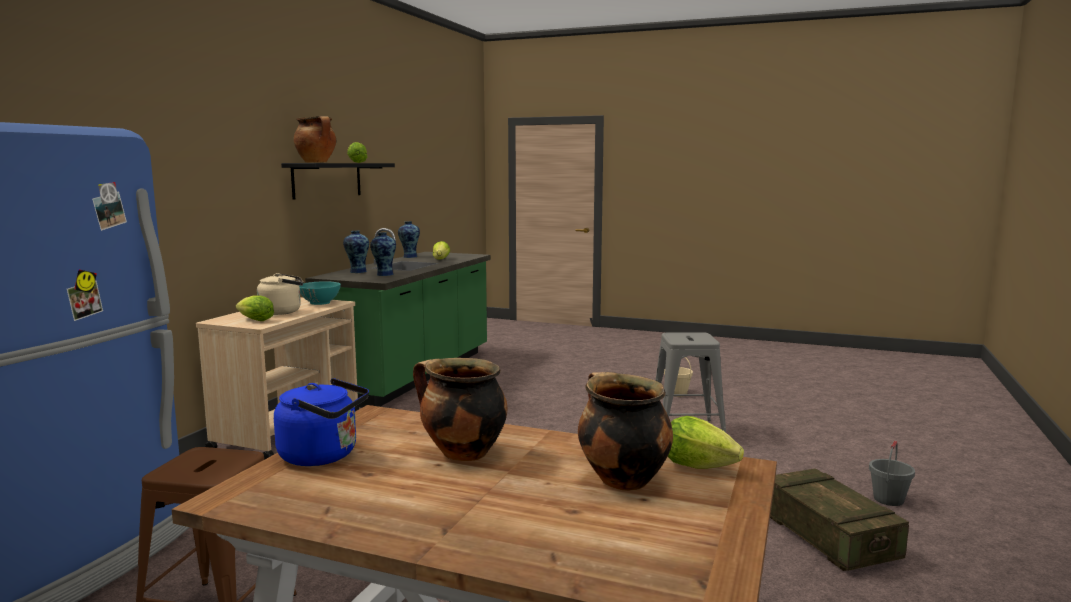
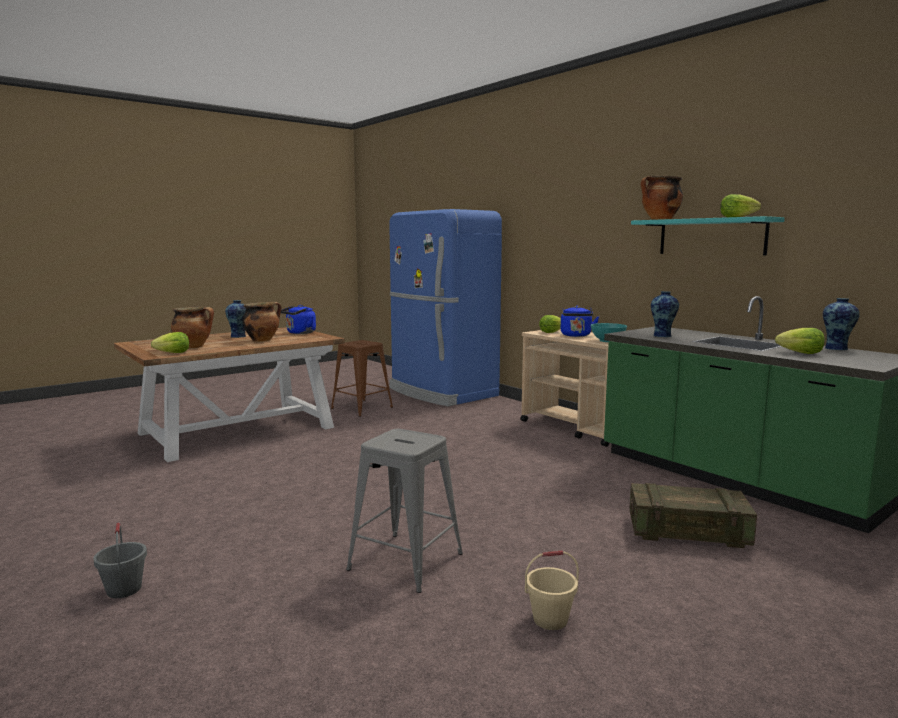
camera: 120 degrees right, 0 degrees up
(283, 312) = (576, 335): beige kettle -> blue kettle
(327, 180) = (711, 237): black shelf -> turquoise shelf
(357, 272) = (689, 333): vase -> vase (239, 336)
(828, 537) = (161, 529): crate -> crate (687, 532)

